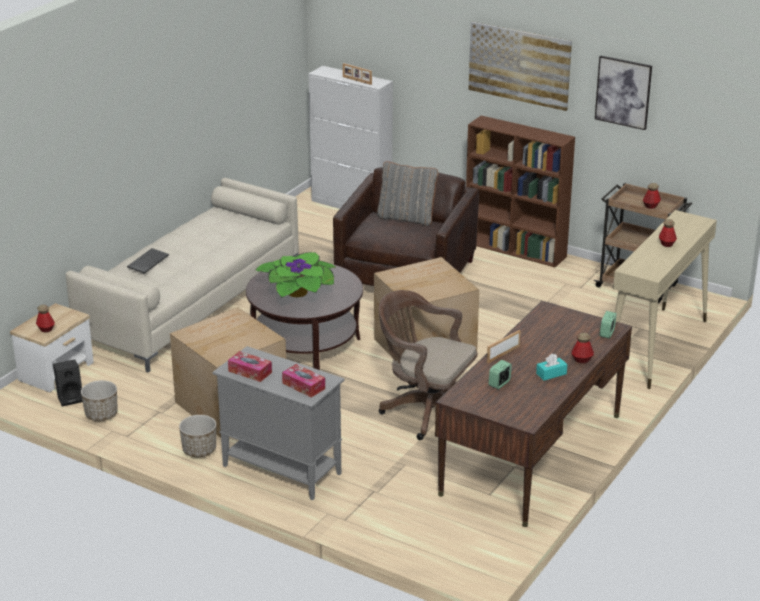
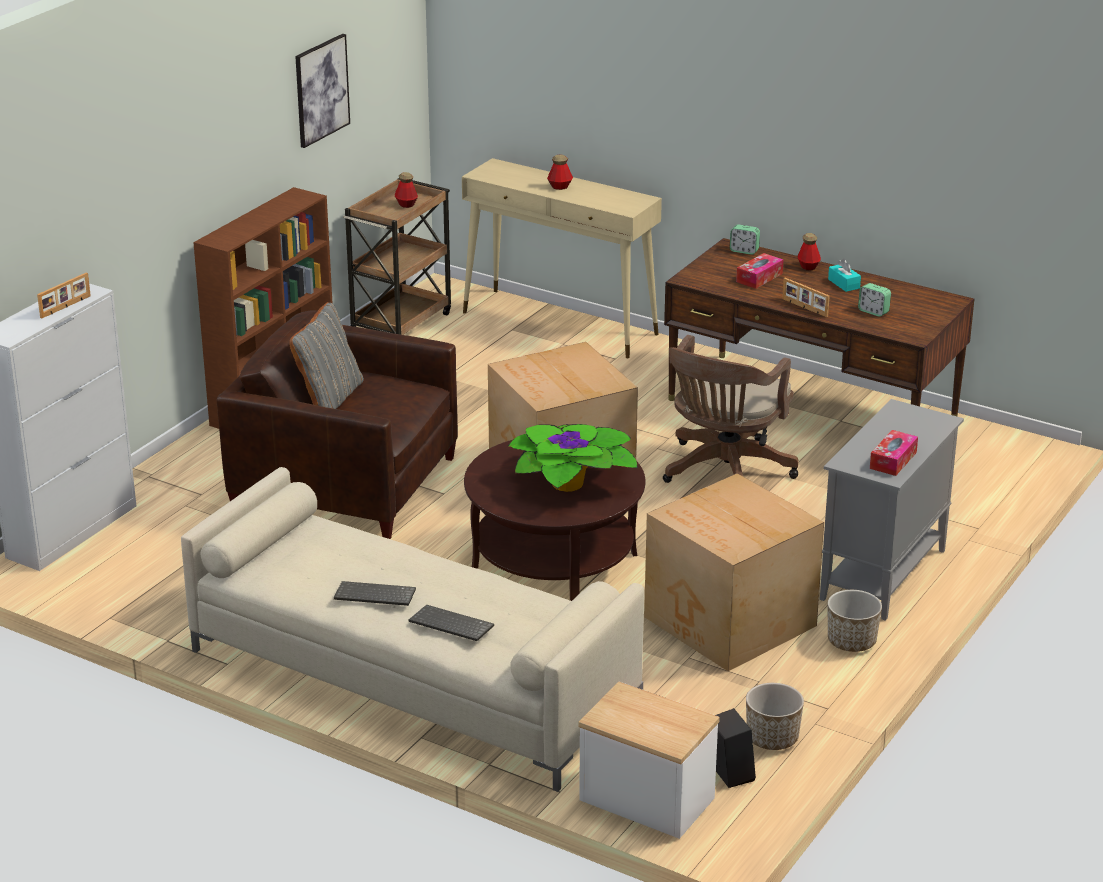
camera: 90 degrees left, 0 degrees up
(46, 329) = (673, 720): bottle -> none
(182, 241) = (373, 596): none -> keyboard
(303, 386) = (918, 423): tissue box -> tissue box (759, 277)
(519, 65) = (216, 134): picture -> none

